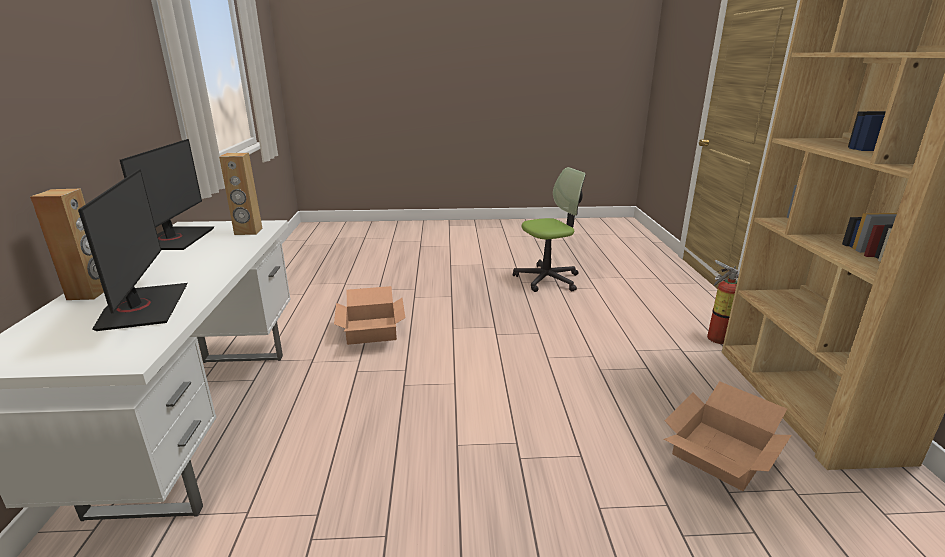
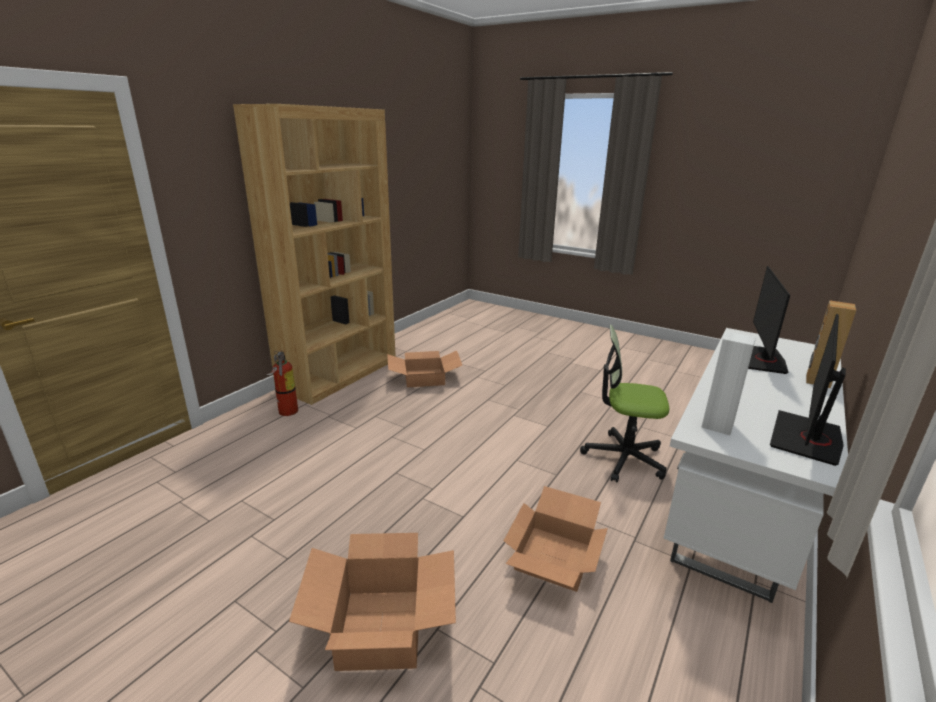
camera: 145 degrees left, 0 degrees up
(248, 231) = (717, 425): brown speaker -> white speaker
(440, 281) = (382, 628): none -> cardboard box
(547, 279) = (253, 545): office chair -> office chair (623, 458)

